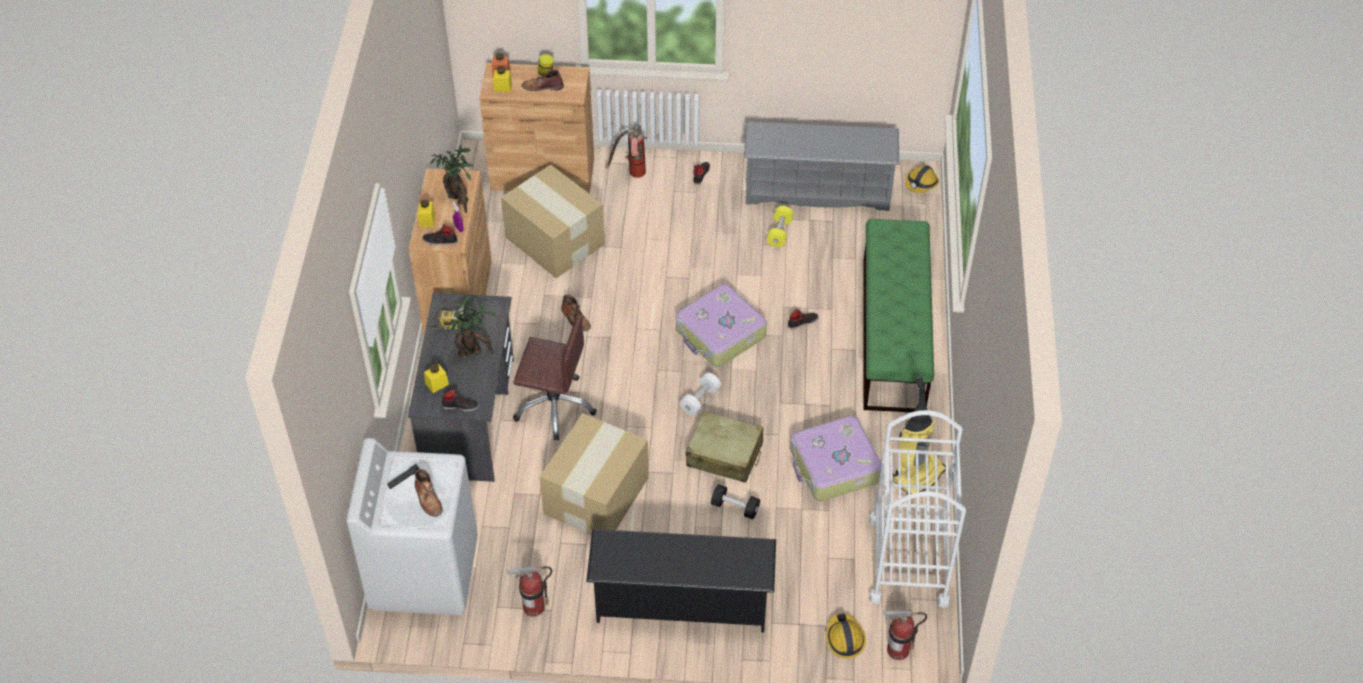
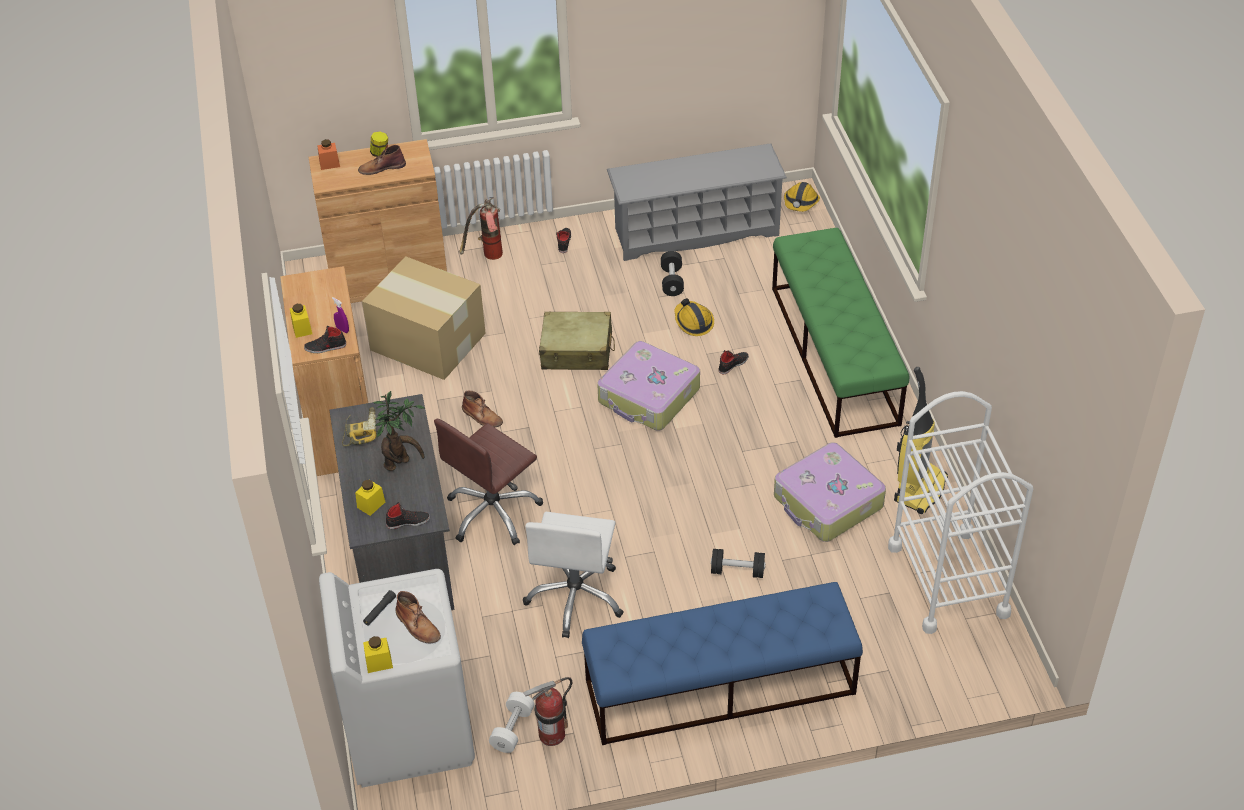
camera: 15 degrees left, 5 degrees down
(459, 201) = (331, 301): potted plant -> none
(502, 87) = (337, 177): yellow jar -> yellow jar (379, 662)
(554, 406) = (493, 512): brown office chair -> brown office chair turned 135 degrees clockwise
(595, 496) = (576, 597): cardboard box -> white office chair
(681, 603) = (719, 687): black shoe rack -> blue bench
(700, 400) = (654, 468): white dumbbell -> white dumbbell (512, 729)
(724, 454) = (704, 518): beige suitcase -> beige suitcase (577, 351)
(779, 232) = (672, 281): yellow dumbbell -> black dumbbell
(844, 638) = (913, 679): hard hat -> hard hat (693, 322)
(898, 650) = (976, 675): fire extinguisher -> none

